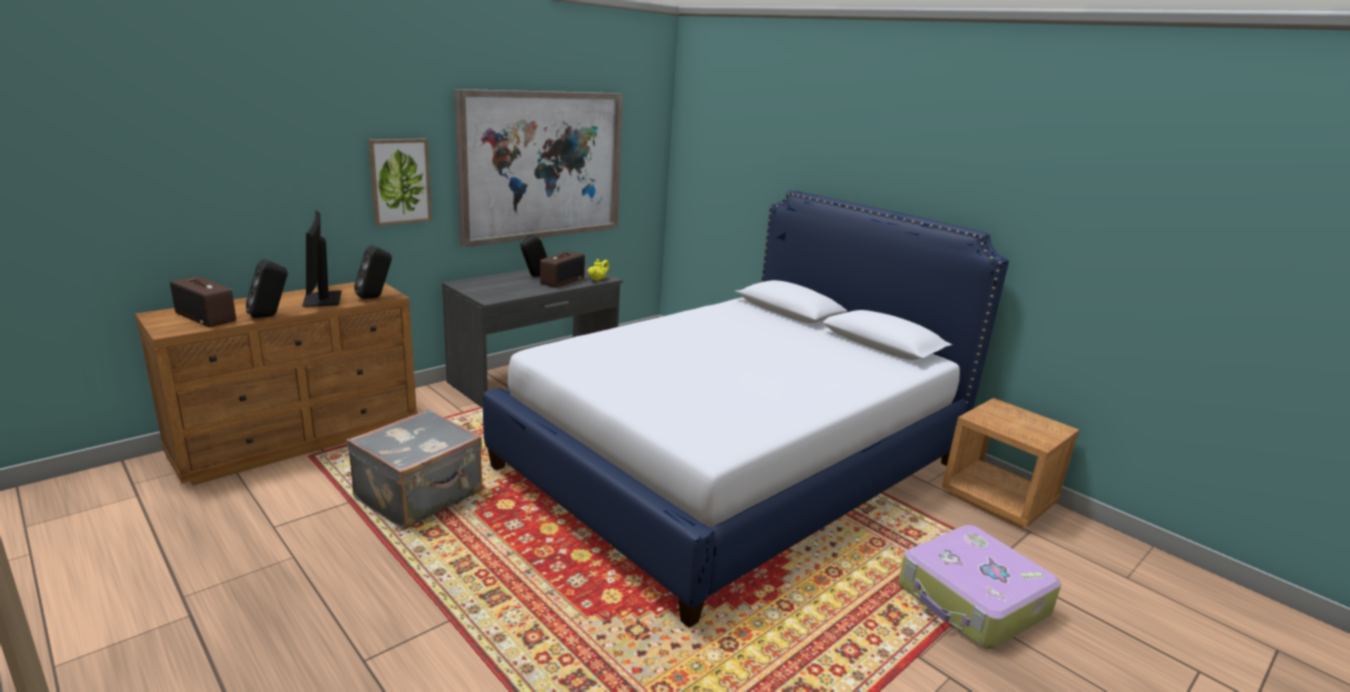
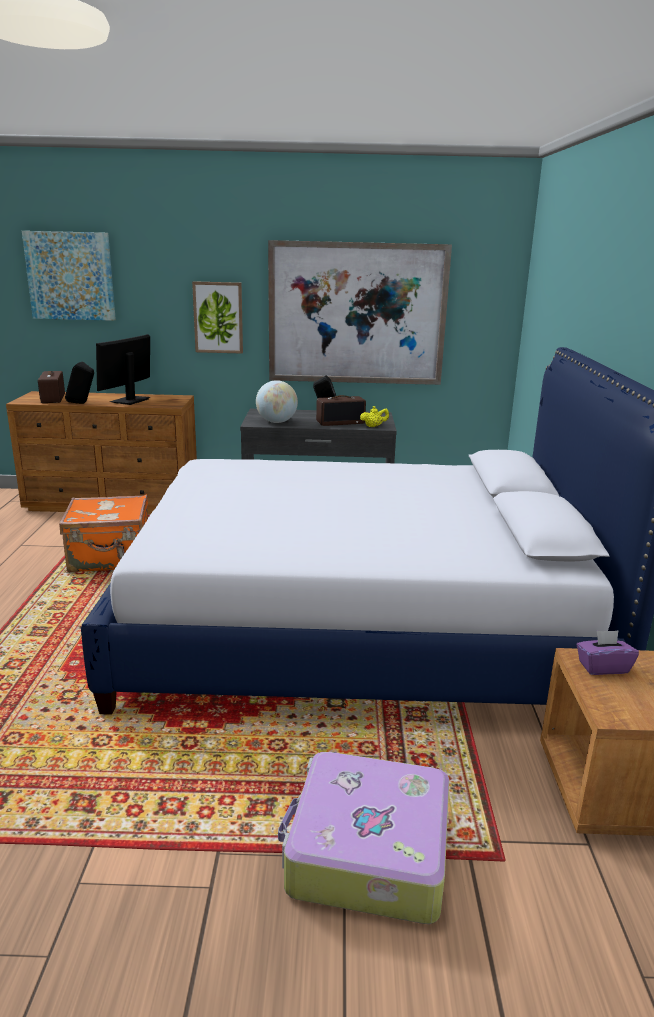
camera: 45 degrees right, 0 degrees up
(190, 140) = (70, 276): none -> picture
(375, 297) = (162, 404): black speaker -> none
(421, 496) = (111, 558): grey suitcase -> orange suitcase
(507, 293) = (276, 422): none -> globe
(992, 418) = (603, 667): none -> purple tissue box

